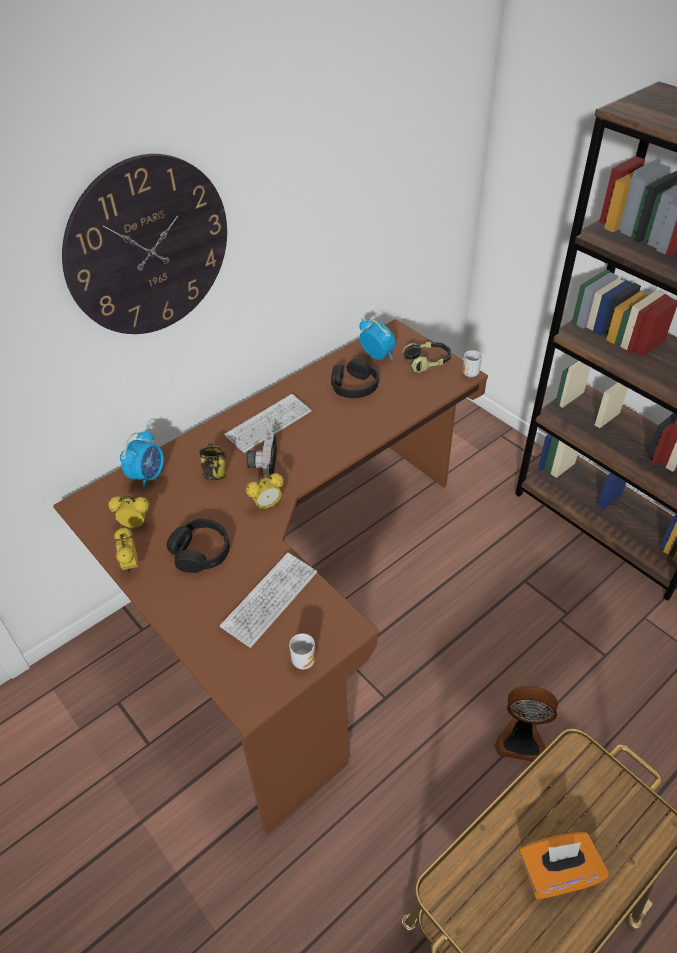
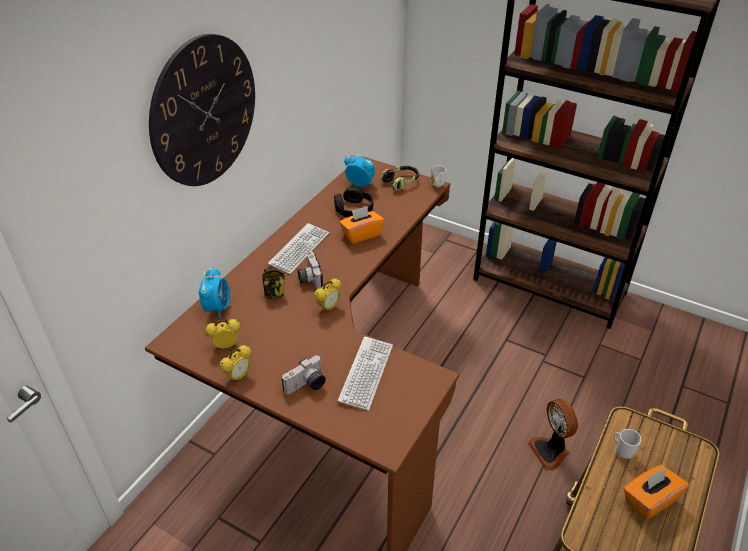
camera: 20 degrees left, 5 degrees down
(131, 565) = (239, 376): alarm clock -> alarm clock turned 105 degrees counterclockwise
(197, 597) = (307, 385): none -> camera
(201, 552) = (292, 353): black headphones -> none
(304, 660) = (414, 408): mug -> mug (623, 451)
(348, 421) = (361, 234): none -> orange tissue box
(521, 739) = (550, 451): fan -> fan turned 75 degrees clockwise

